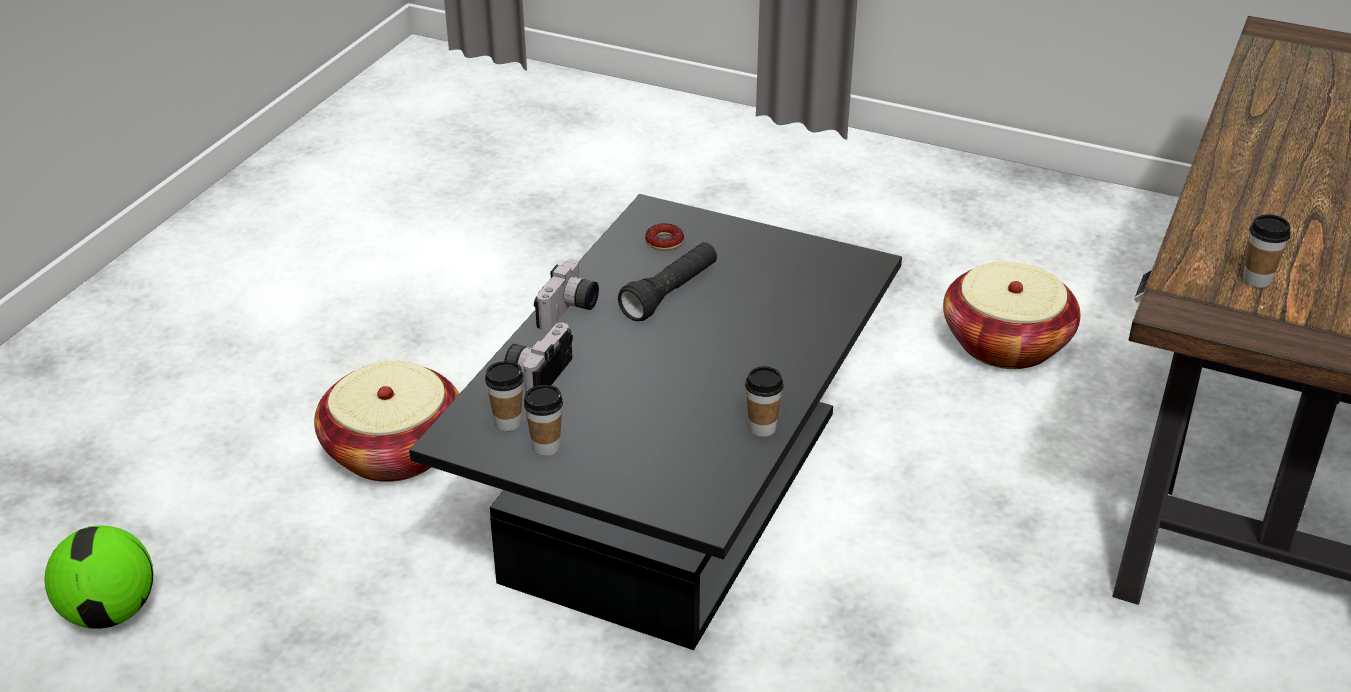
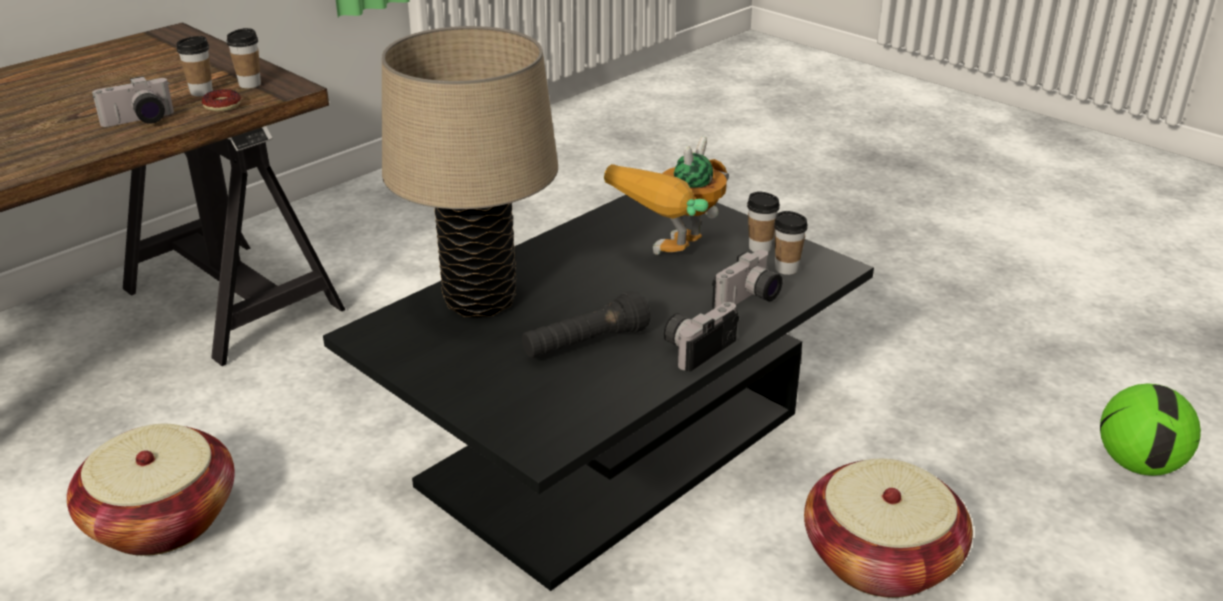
camera: 160 degrees left, 5 degrees down
(636, 407) = (674, 260): none -> toy robot
(664, 242) = (552, 403): donut -> donut (222, 105)
(762, 428) = (584, 229): cup -> cup (250, 84)
(798, 315) = (480, 301): none -> beige table lamp
(1238, 224) = (140, 122): none -> camera

